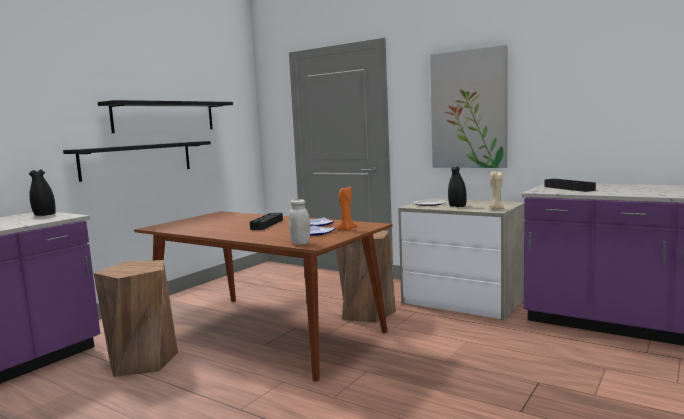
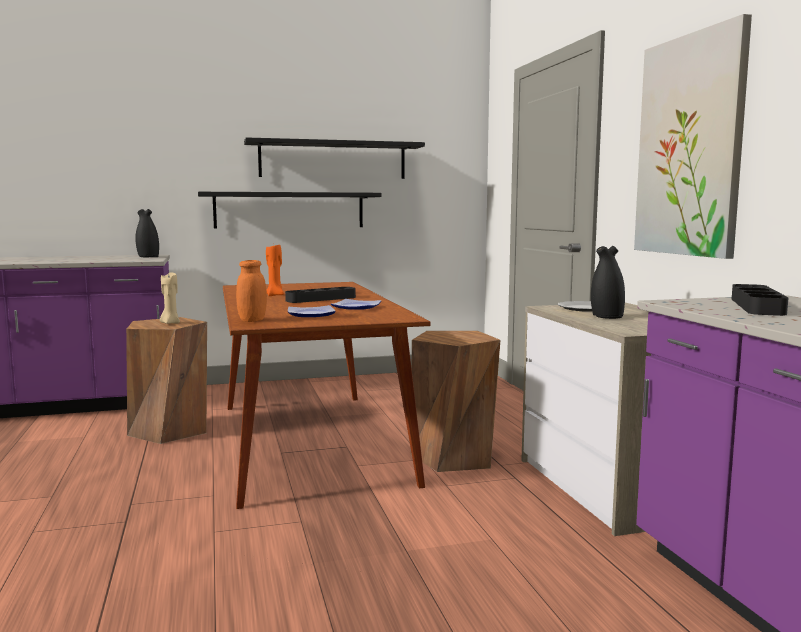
camera: 40 degrees right, 0 degrees up
(300, 243) = (252, 320): white jar -> orange jar
(346, 229) = (356, 317): orange candle -> orange candle (275, 295)
(496, 209) = (642, 329): beige candle -> beige candle (170, 323)

